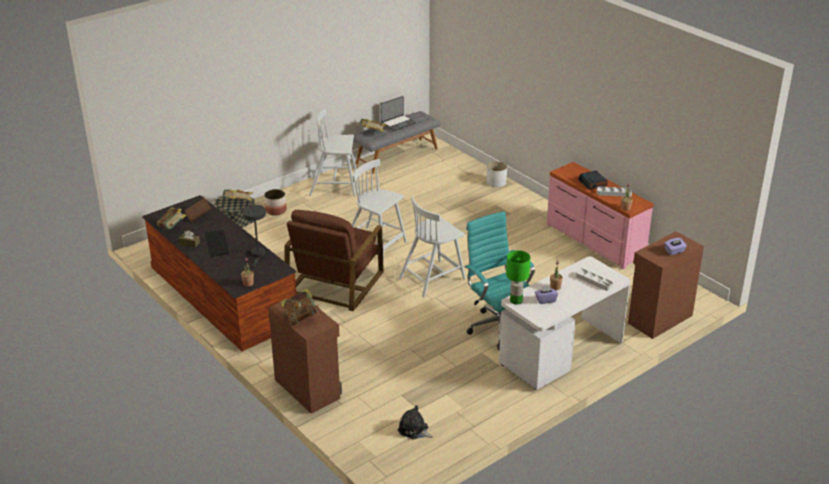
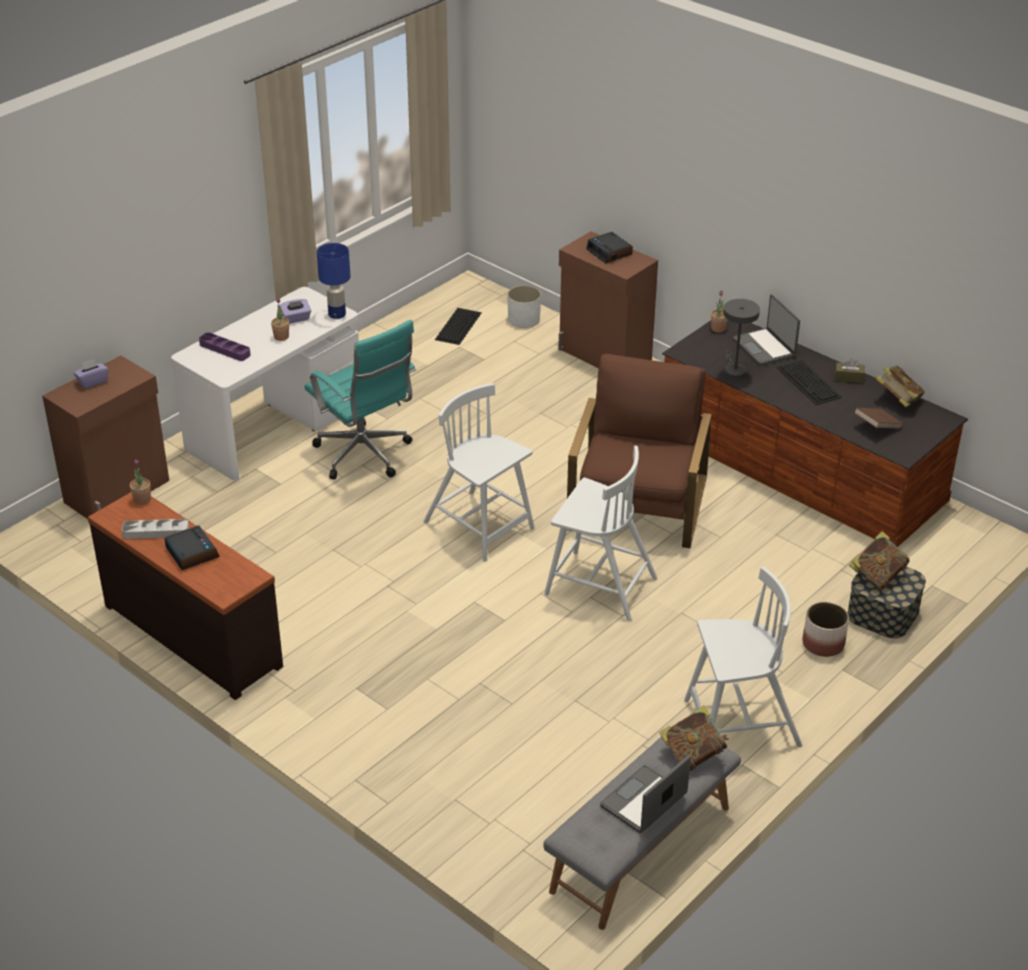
camera: 170 degrees right, 5 degrees up
(226, 267) = (765, 347): none -> laptop
(301, 317) = (610, 252): book -> alarm clock
(414, 430) = (458, 326): plush toy -> keyboard
(433, 278) = (480, 527): white chair -> white chair turned 90 degrees counterclockwise
(496, 182) = (390, 780): white planter -> white planter (523, 320)
(516, 300) = (337, 314): green table lamp -> blue table lamp
(593, 281) = (225, 349): grey tray -> purple tray
(594, 241) = (194, 634): pink dresser -> brown dresser

